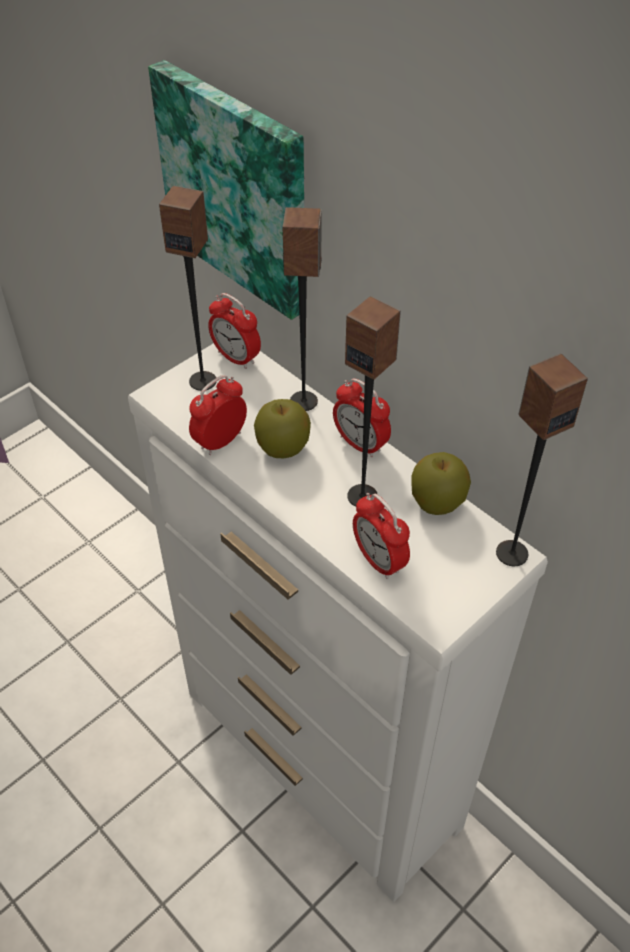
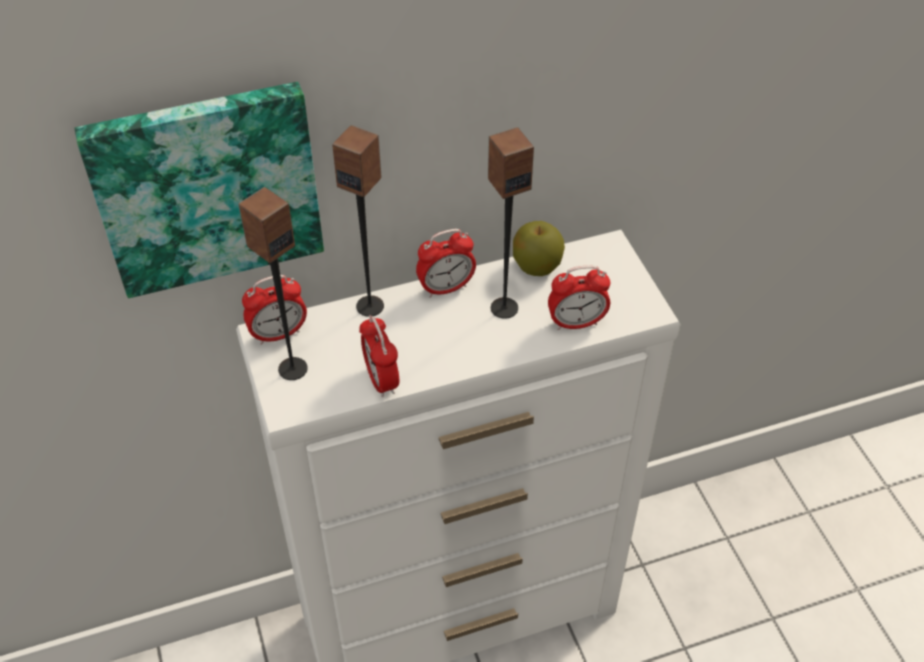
camera: 65 degrees left, 0 degrees up
(282, 448) = (417, 340): apple -> none
(511, 552) = (608, 245): speaker -> none

